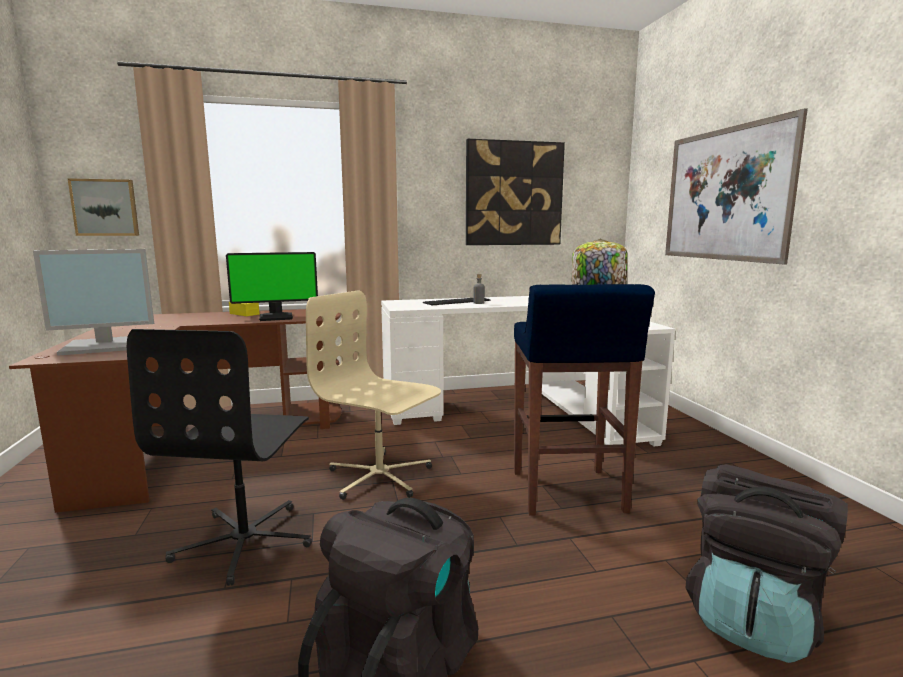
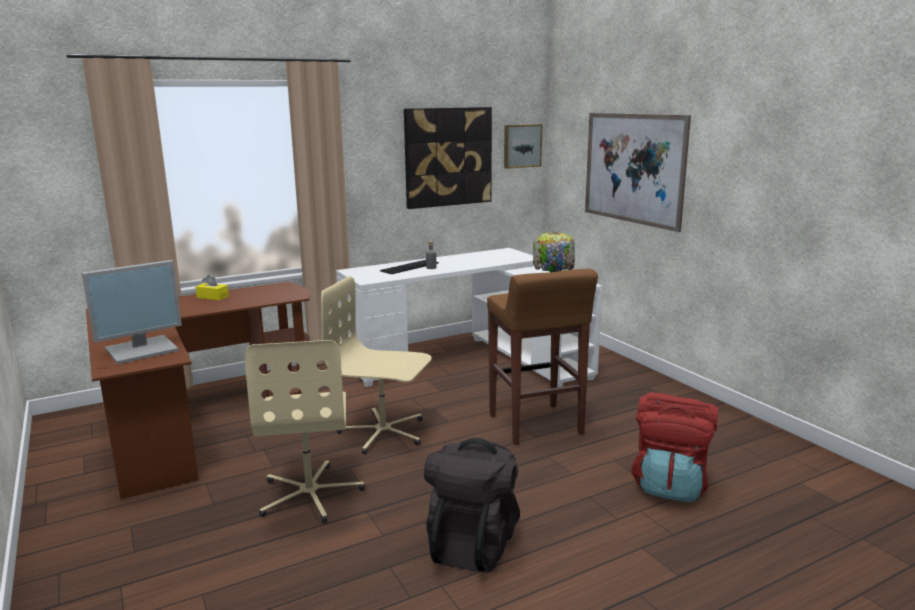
camera: 15 degrees left, 5 degrees up
(105, 207) = (52, 199): picture -> picture (521, 146)
(246, 541) = (310, 494): black office chair -> beige office chair
(276, 317) = (251, 299): monitor -> none
(567, 493) = (535, 425): blue stool -> brown stool
(753, 618) = (670, 484): black backpack -> red backpack

